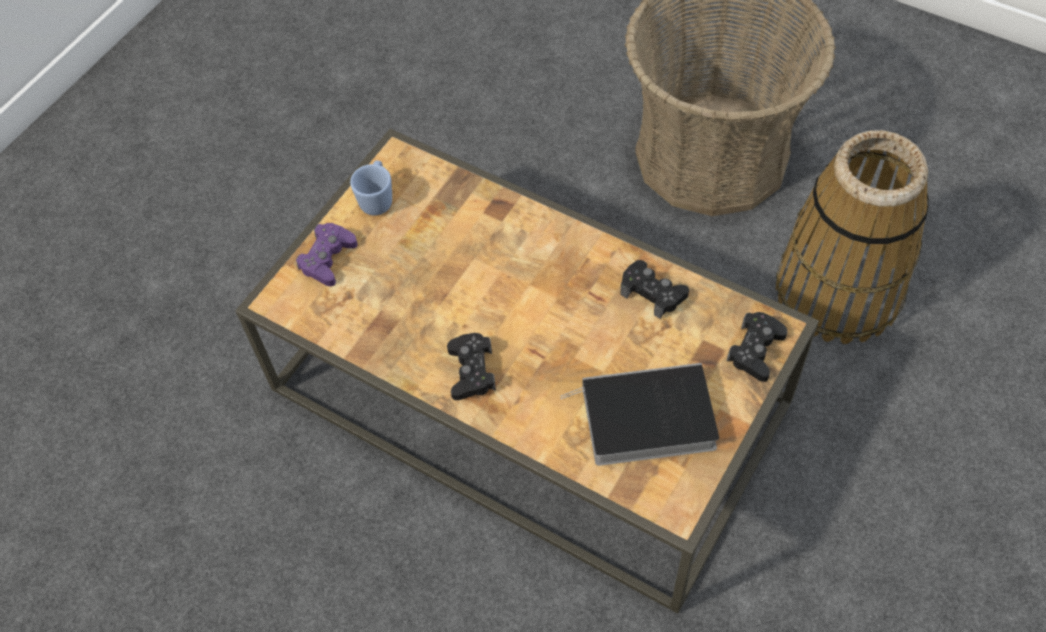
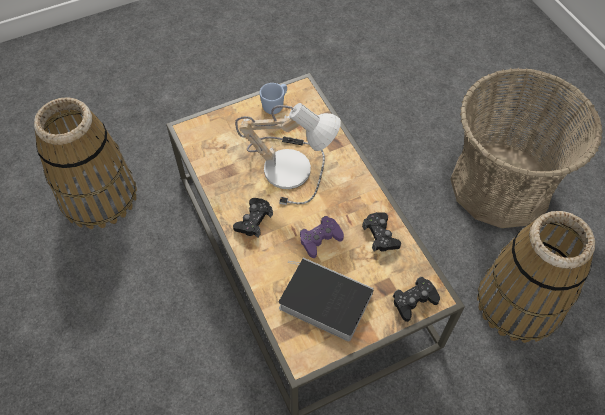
camera: 30 degrees right, 0 degrees up
(162, 487) = (99, 196): none -> basket
(327, 259) = (228, 122): purple game controller -> purple game controller (320, 239)
(466, 269) = (291, 166): none -> table lamp

